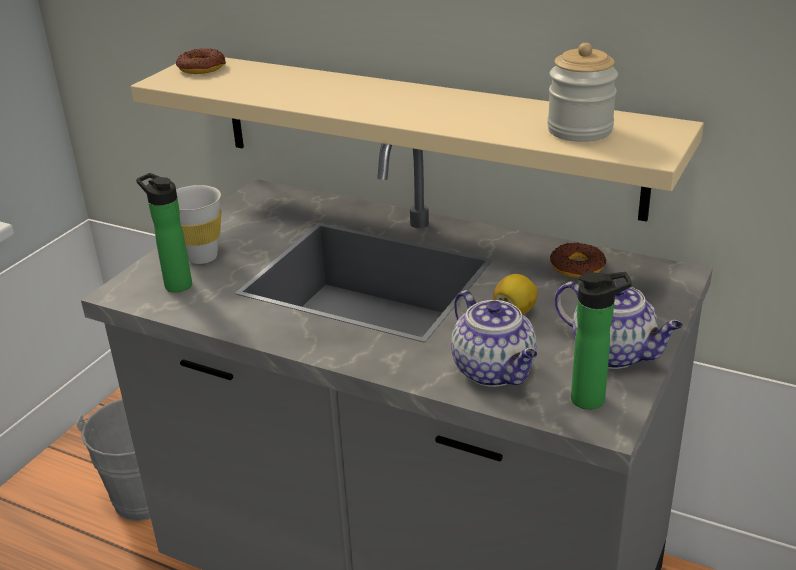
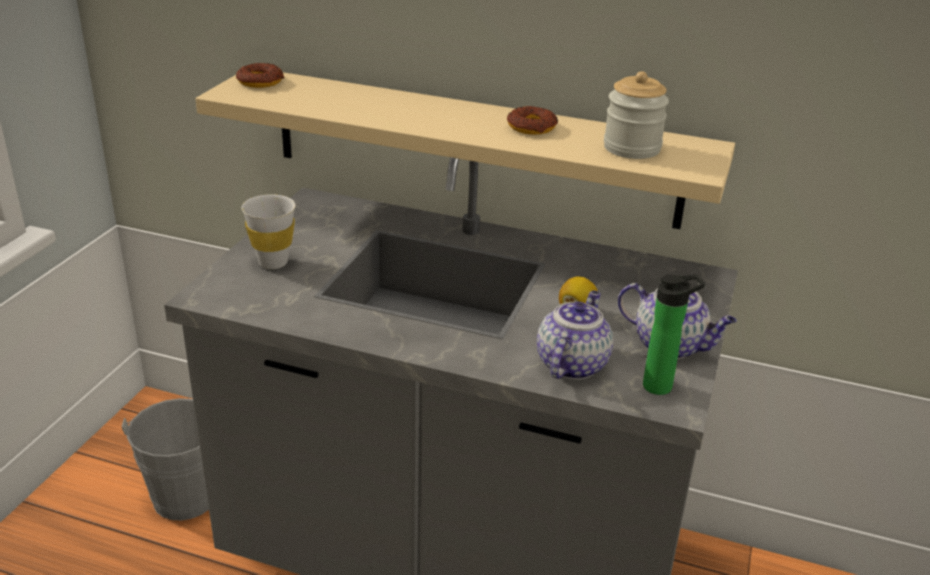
camera: 10 degrees left, 0 degrees up
(175, 284) = (254, 288): bottle -> none
(495, 371) = (571, 363): teapot -> teapot turned 120 degrees counterclockwise
(577, 267) = (622, 270): donut -> donut (531, 127)

